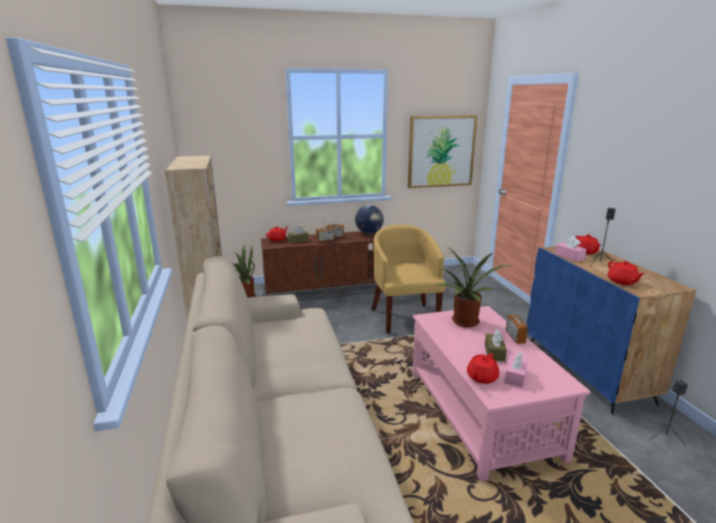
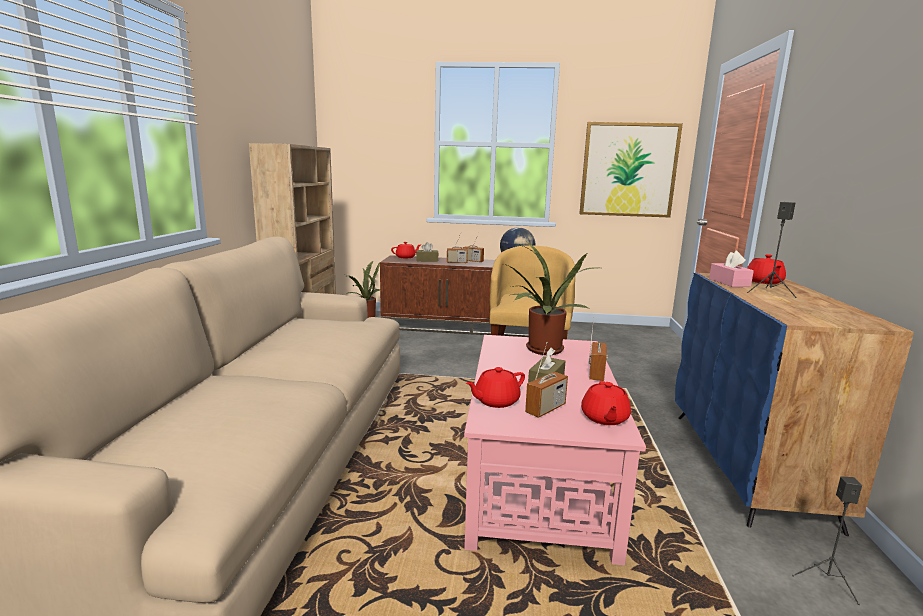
camera: 20 degrees right, 5 degrees down
(515, 376) = (545, 409): pink tissue box -> radio
(622, 281) = (780, 309): red teapot -> red teapot (604, 418)

